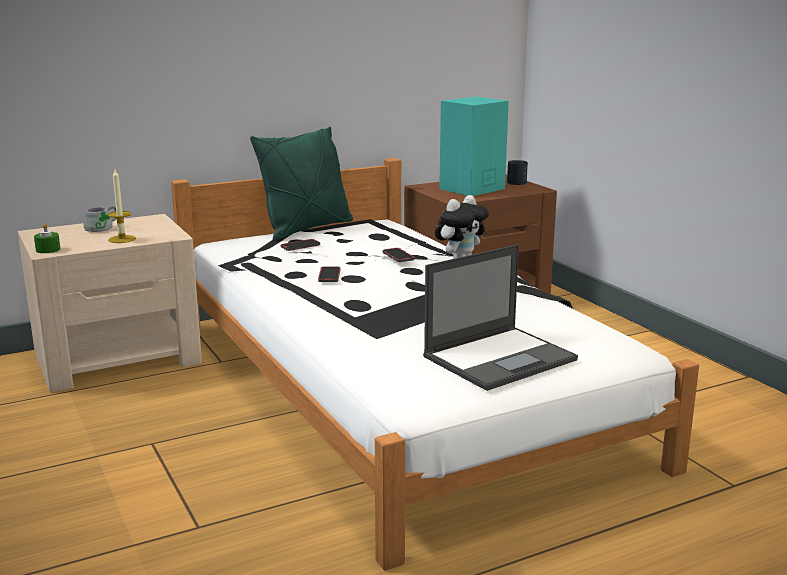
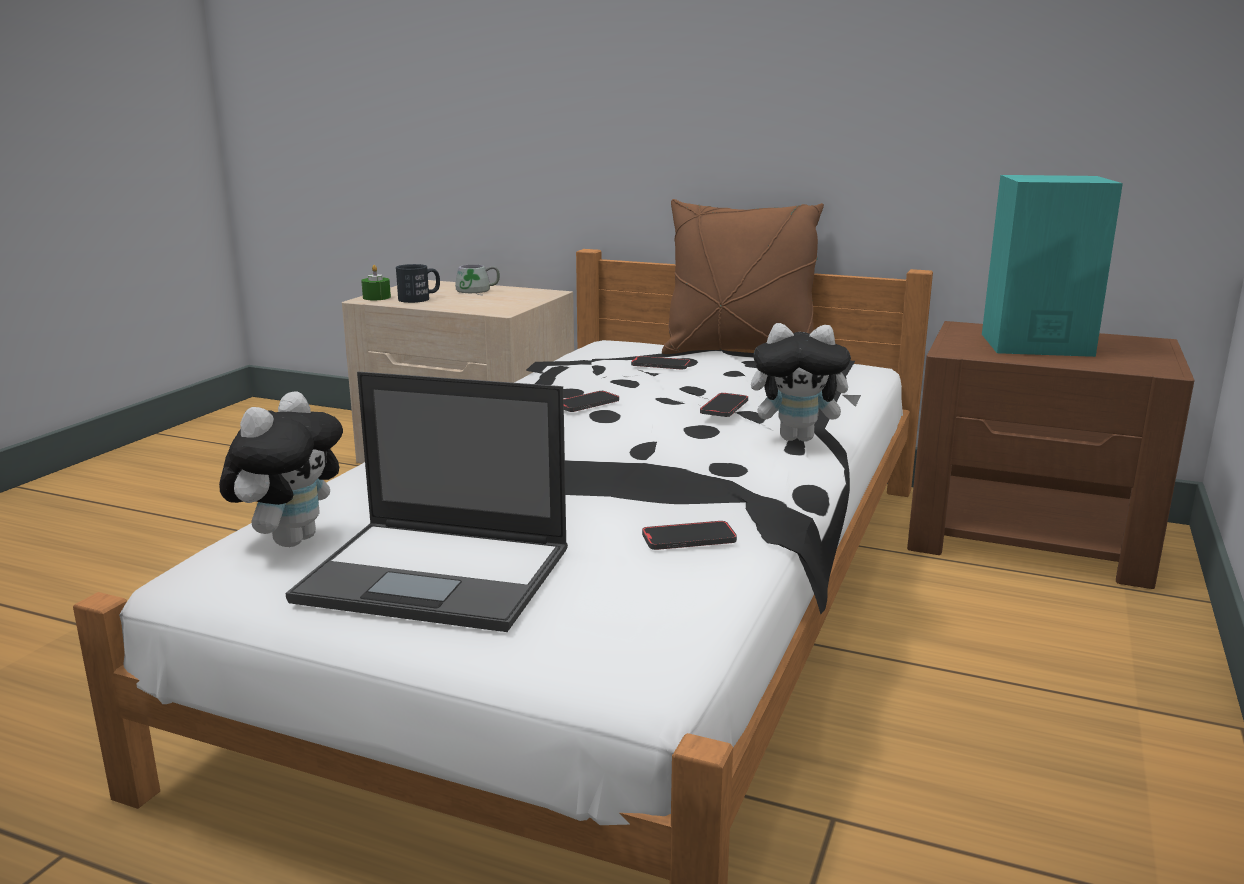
camera: 50 degrees right, 0 degrees up
(122, 239) = (454, 303): candle -> none
(306, 229) = (739, 351): green pillow -> brown pillow
(404, 376) = (291, 539): none -> plush toy
(516, 181) = (1154, 352): black mug -> black mug (420, 298)
(534, 310) = (689, 539): none -> phone

